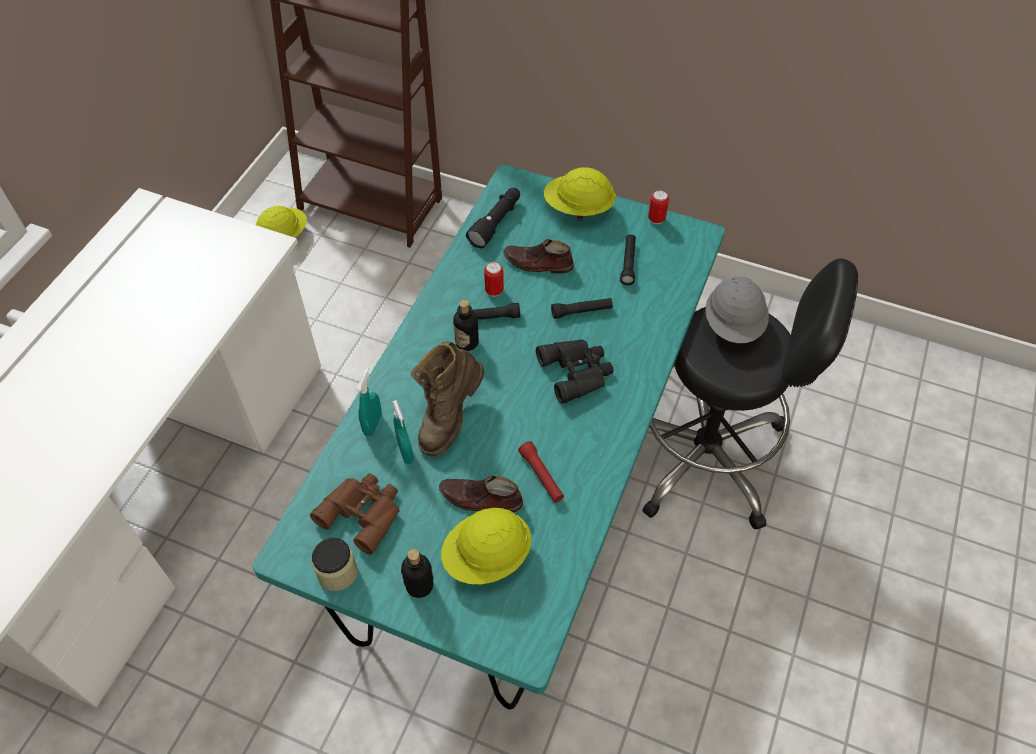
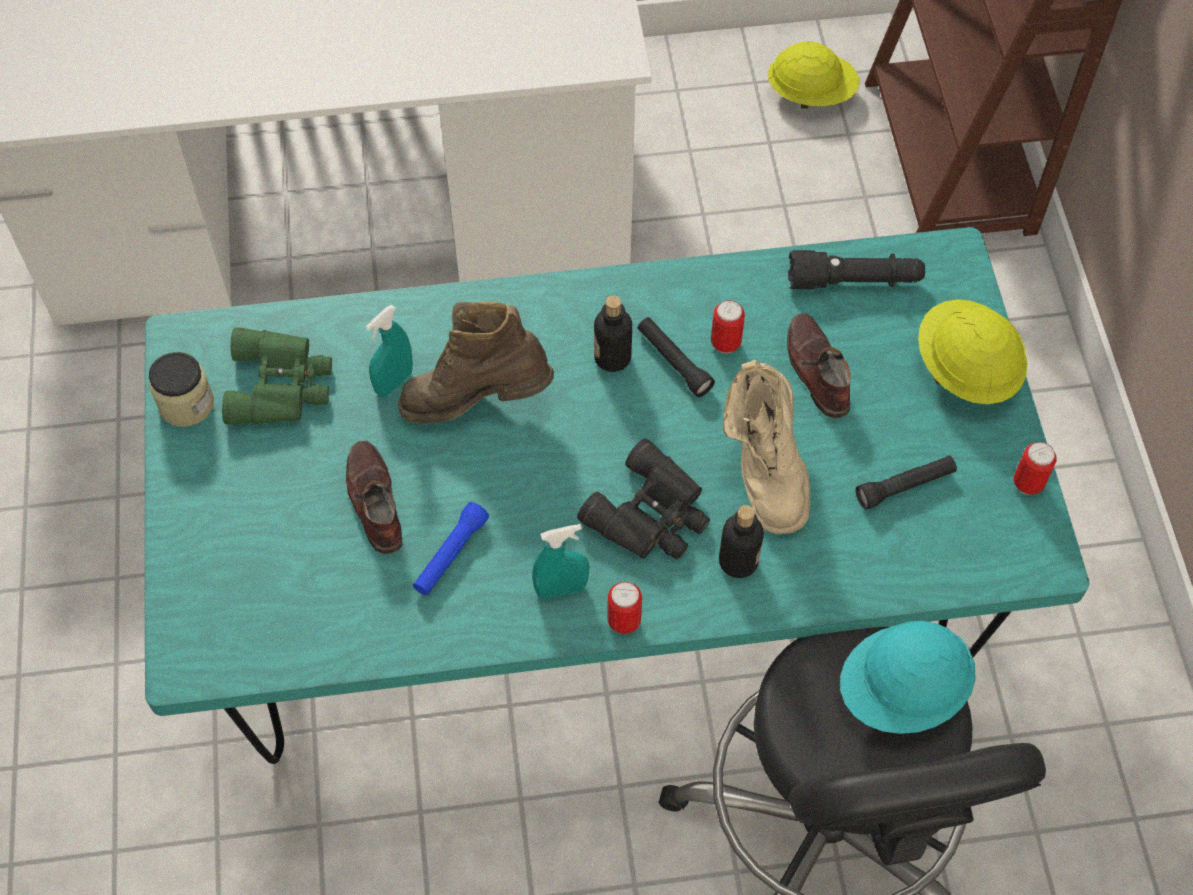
camera: 60 degrees right, 5 degrees up
(363, 512) = (282, 385): brown binoculars -> green binoculars
(373, 424) = (413, 324): turquoise spray bottle -> turquoise spray bottle (561, 589)
(419, 585) = (215, 499): bottle -> bottle (738, 561)
(487, 557) = (293, 552): yellow hard hat -> none
(541, 476) = (450, 555): red flashlight -> blue flashlight
(581, 312) = (765, 469): black flashlight -> beige boot
(633, 414) = (624, 621): none -> can
(733, 325) = (902, 692): grey hard hat -> turquoise hard hat

